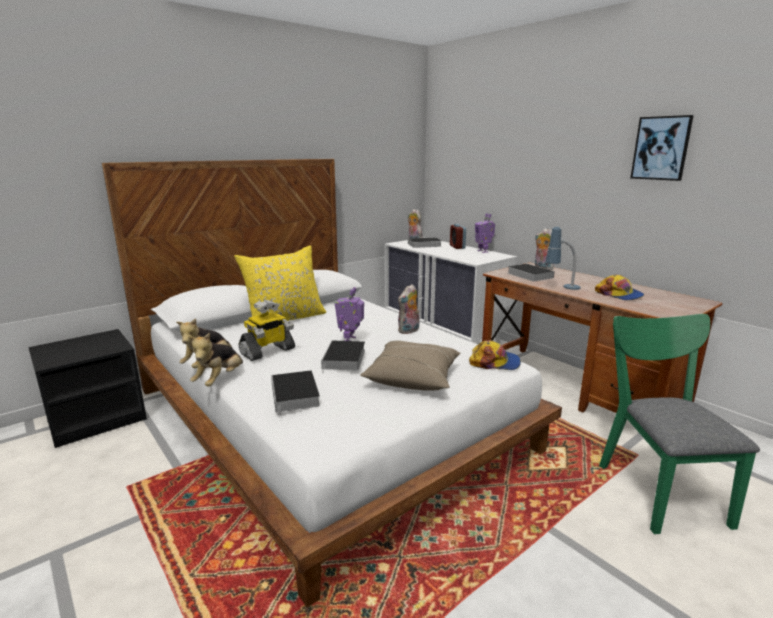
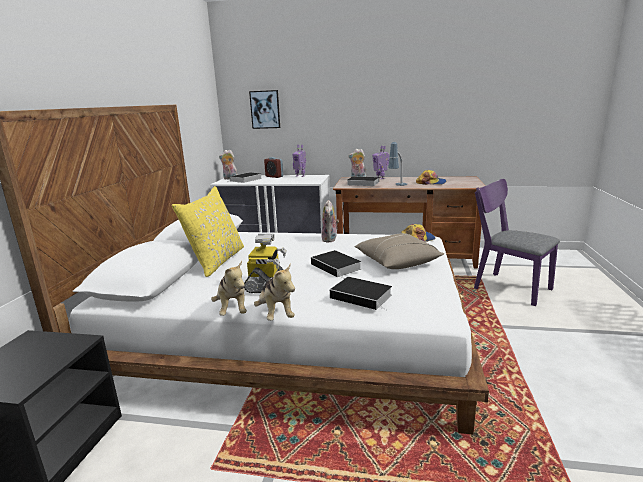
camera: 40 degrees left, 0 degrees up
(350, 339) = (307, 256): toy robot -> toy robot (380, 178)
(656, 487) = (506, 287): green chair -> purple chair
(661, 148) = (426, 85): picture -> picture (265, 109)

